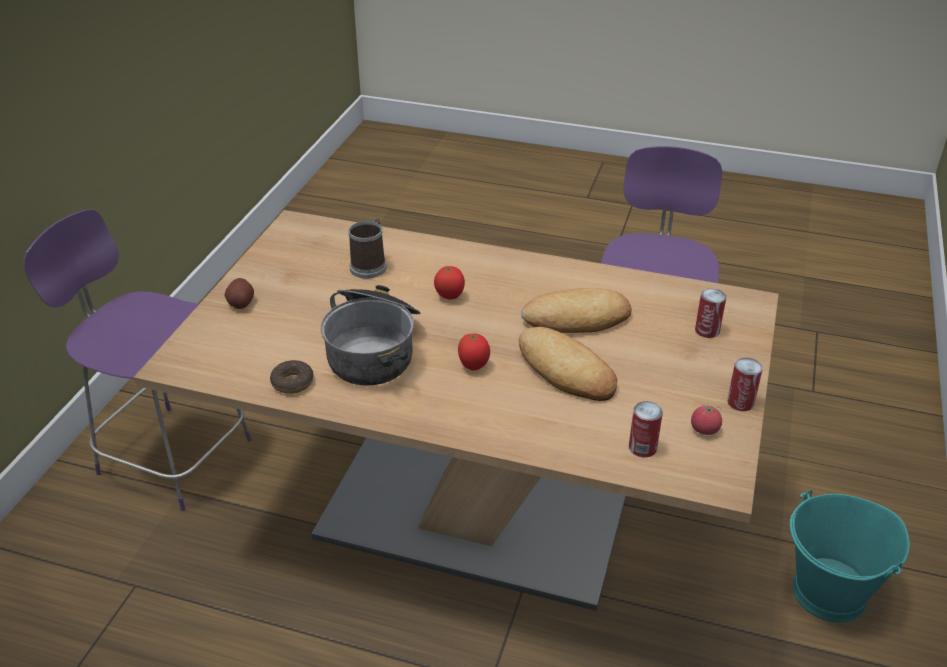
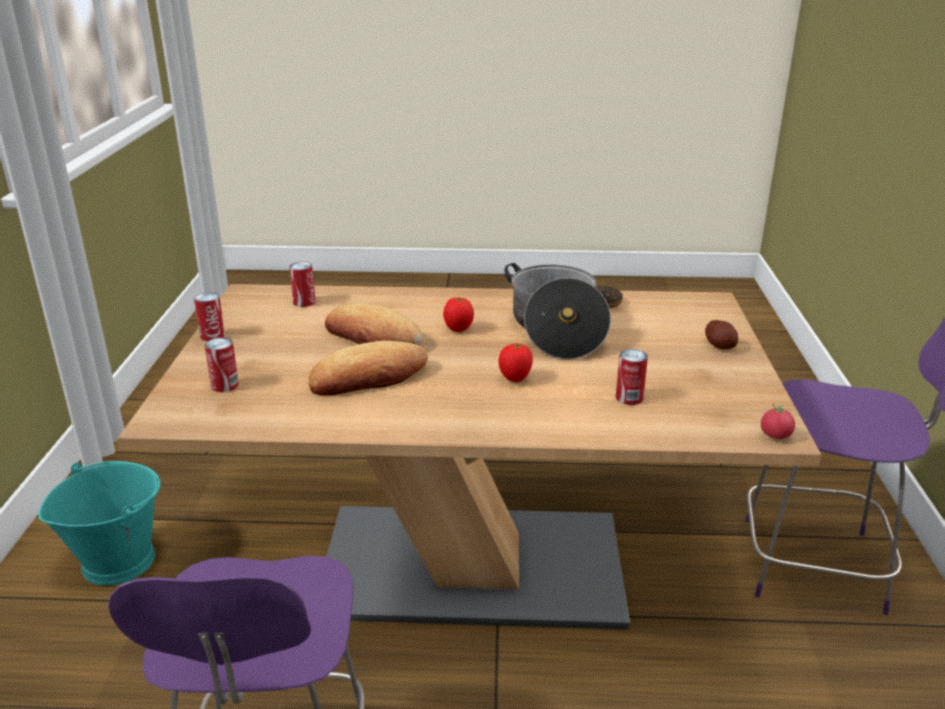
camera: 165 degrees right, 10 degrees down
(370, 265) = (629, 398): mug -> can
(704, 429) = (251, 316): tomato -> tomato (775, 435)

